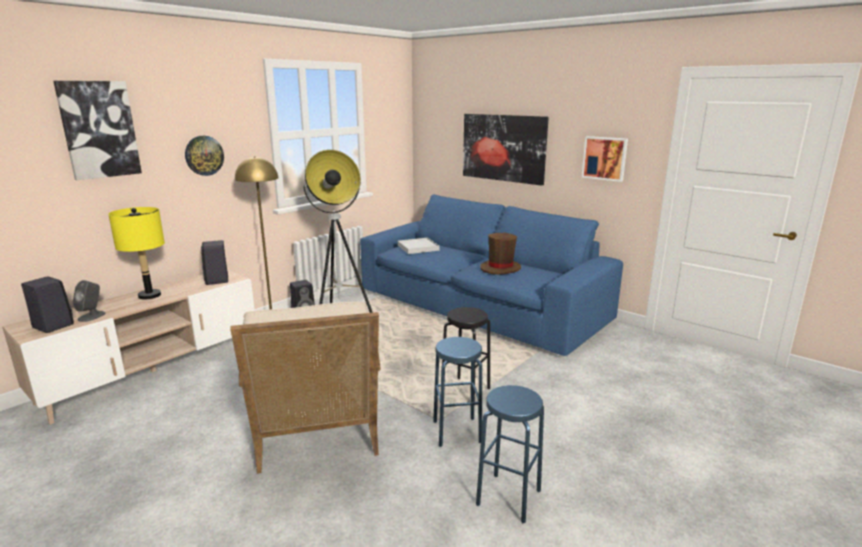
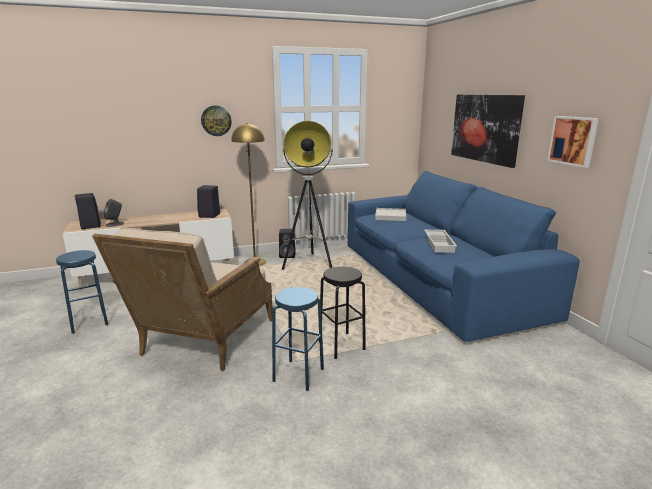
camera: 30 degrees right, 0 degrees up
(99, 129) = (139, 97): picture -> none
(149, 295) = (159, 218): yellow table lamp -> none
(500, 268) = (440, 244): brown hat -> white tray
(508, 497) = (278, 443): blue stool -> blue stool (88, 322)

